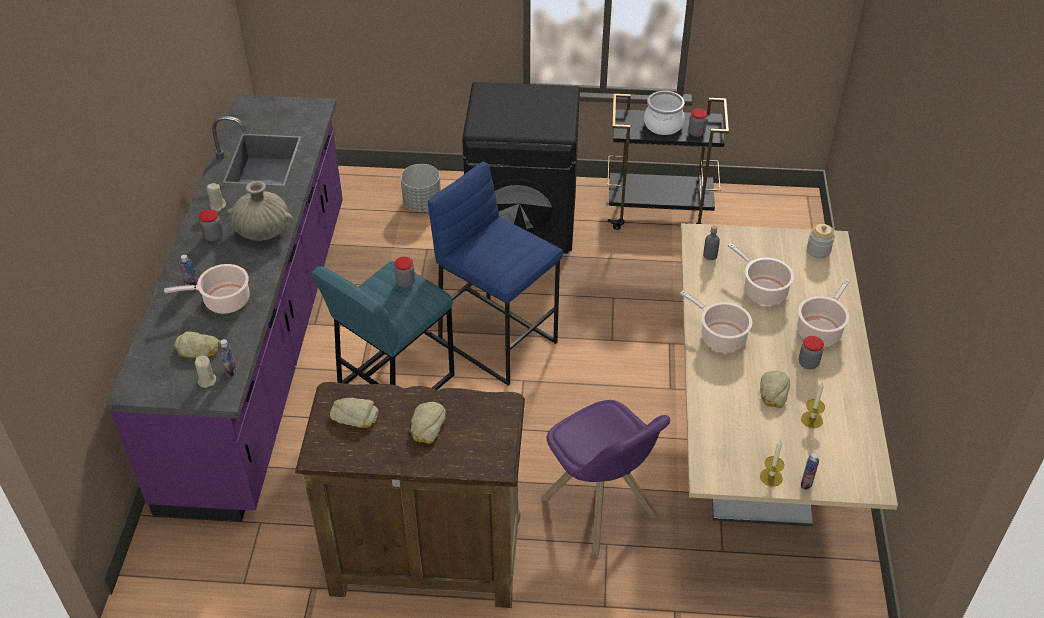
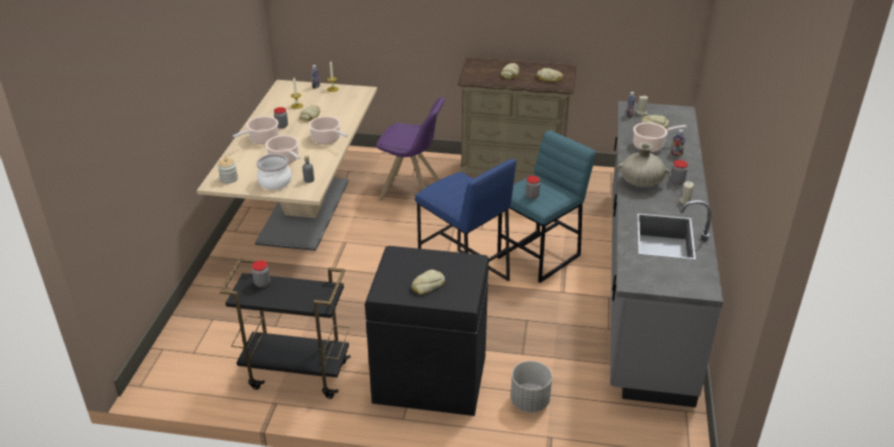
camera: 175 degrees left, 10 degrees down
(262, 346) = (645, 284): purple counter -> grey counter
(522, 102) = (427, 285): none -> bread
(600, 507) = (411, 190): purple chair -> purple chair turned 135 degrees clockwise
(663, 125) = (289, 293): cooking pot -> cooking pot (274, 182)

